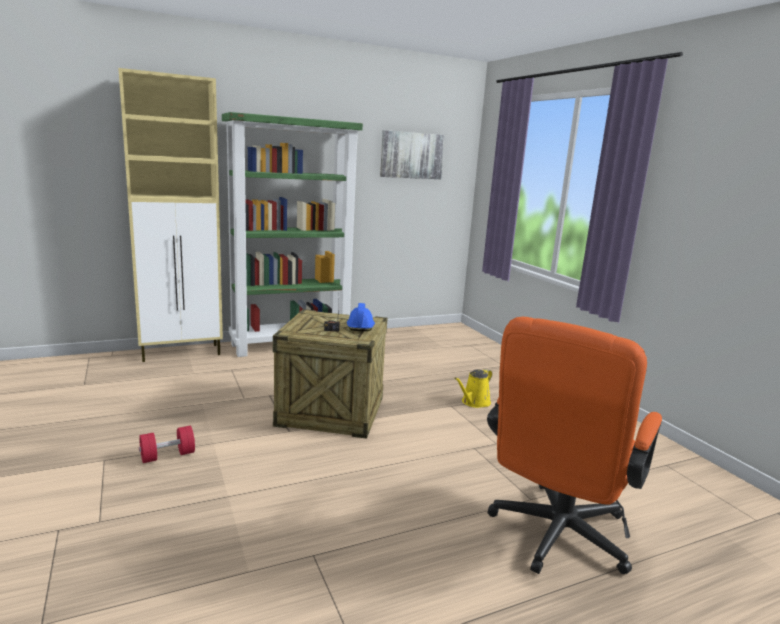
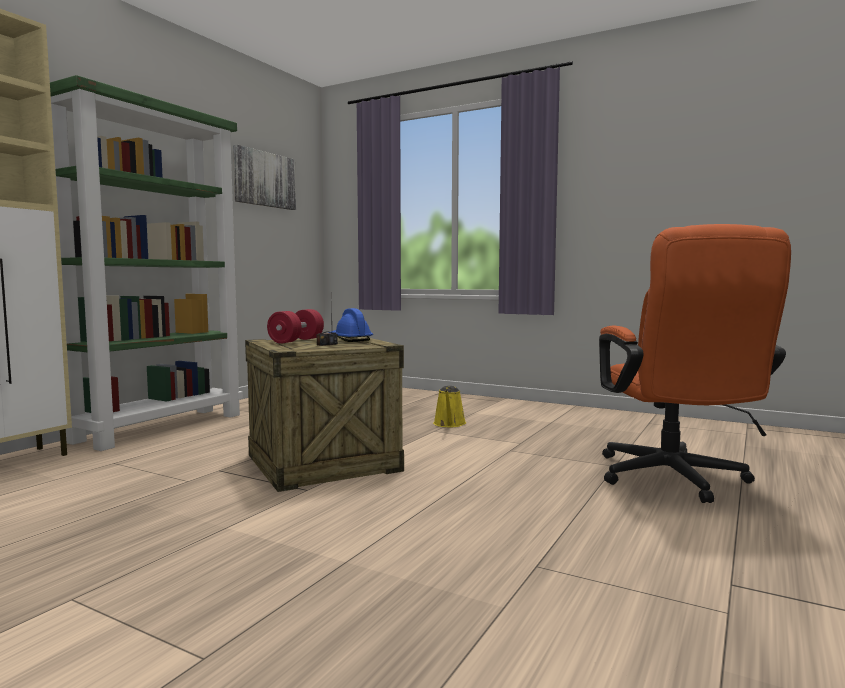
camera: 35 degrees left, 10 degrees down
(168, 456) = (180, 559): red dumbbell -> red dumbbell (296, 341)

